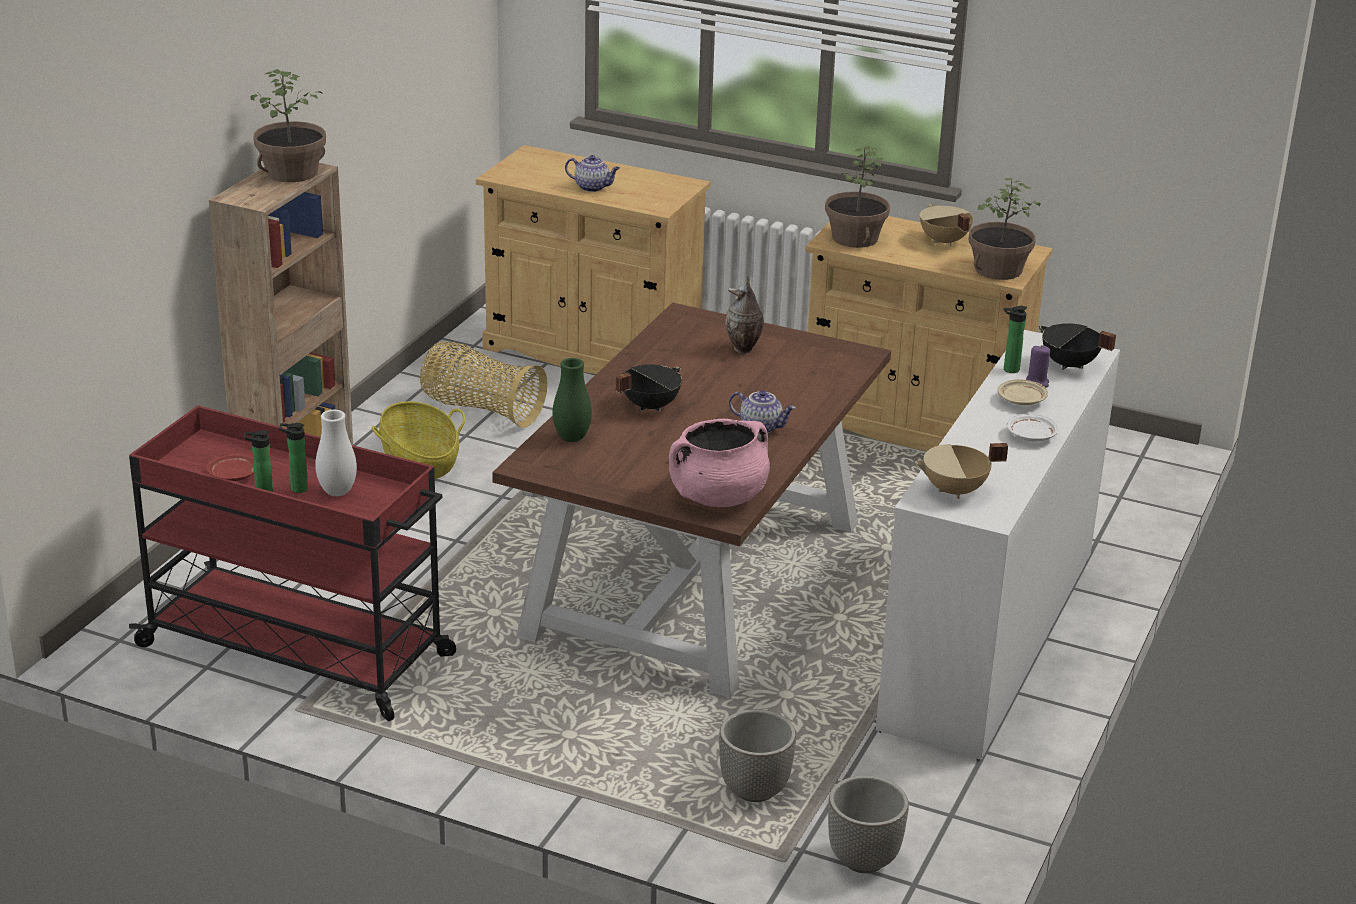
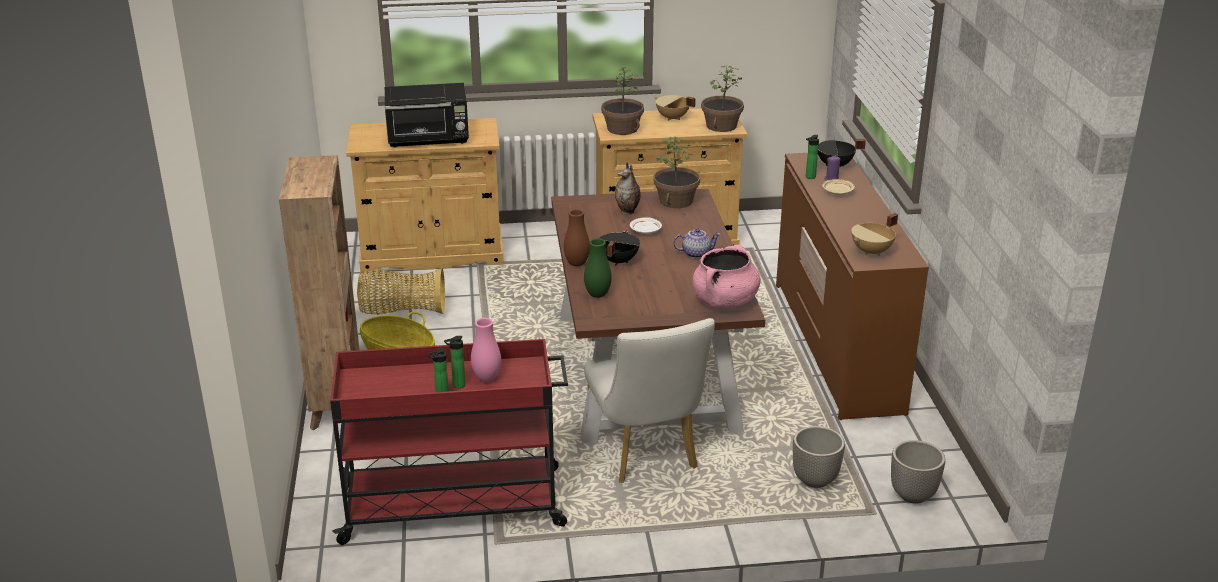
camera: 30 degrees left, 0 degrees up
(233, 475) = (403, 391): red plate -> none
(292, 173) = (312, 166): potted plant -> potted plant (676, 201)
(337, 492) = (487, 378): white vase -> pink vase
(578, 678) = (646, 454): none -> white chair
(593, 187) = (429, 139): teapot -> black microwave
(595, 393) = (577, 264): none -> brown vase
(989, 638) = (836, 346): white dresser -> brown dresser
(1031, 436) = (868, 210): white plate -> white plate (645, 231)

